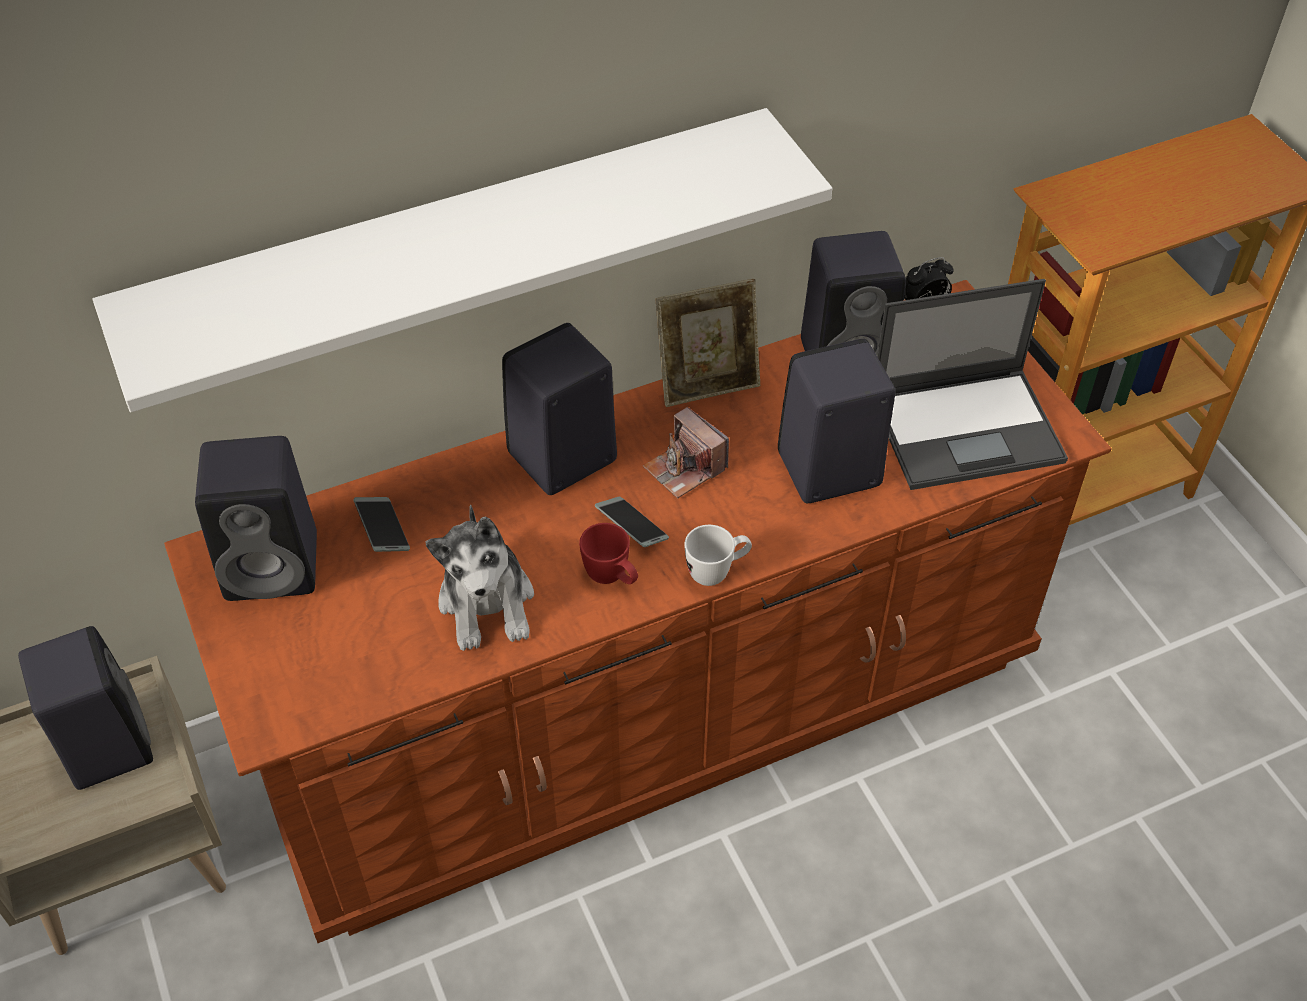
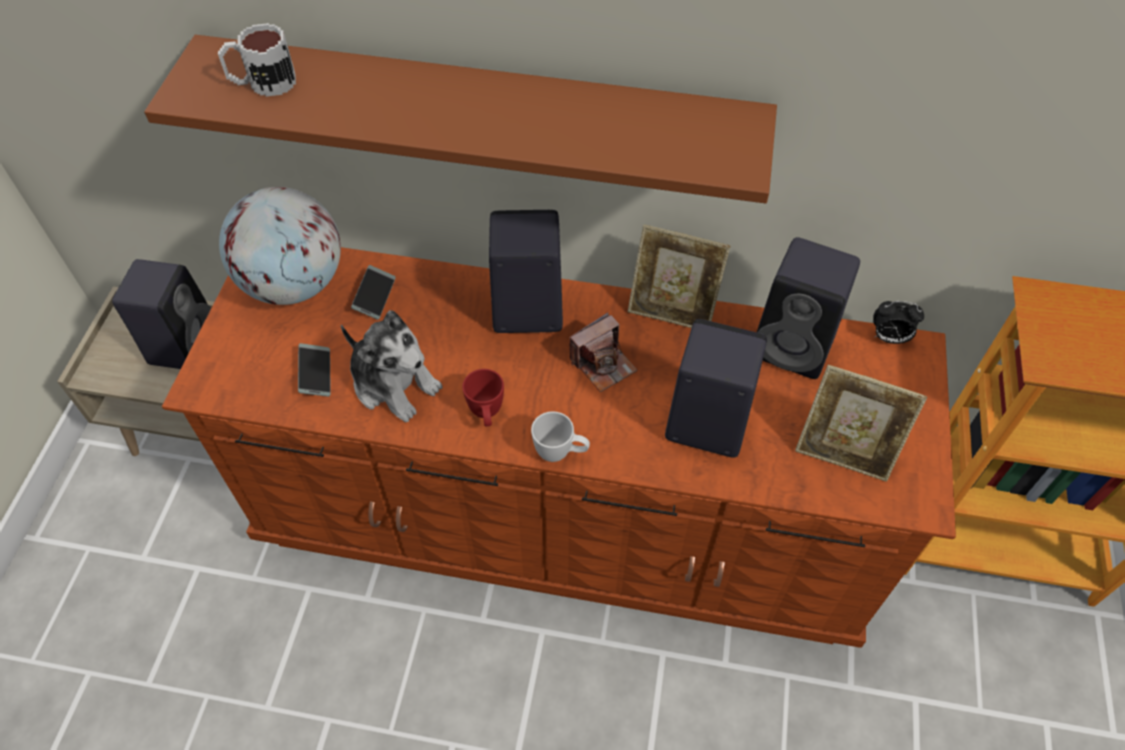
camera: 35 degrees right, 5 degrees up
(234, 310) = (262, 83): none -> mug
(275, 565) = (294, 284): black speaker -> globe
(456, 246) = (480, 111): white shelf -> brown shelf
(487, 602) = (394, 383): plush toy -> plush toy turned 75 degrees counterclockwise
(631, 527) = (530, 385): phone -> phone (315, 373)
(685, 468) = (603, 364): camera -> camera turned 120 degrees counterclockwise
(968, 428) = (844, 452): laptop -> picture frame

